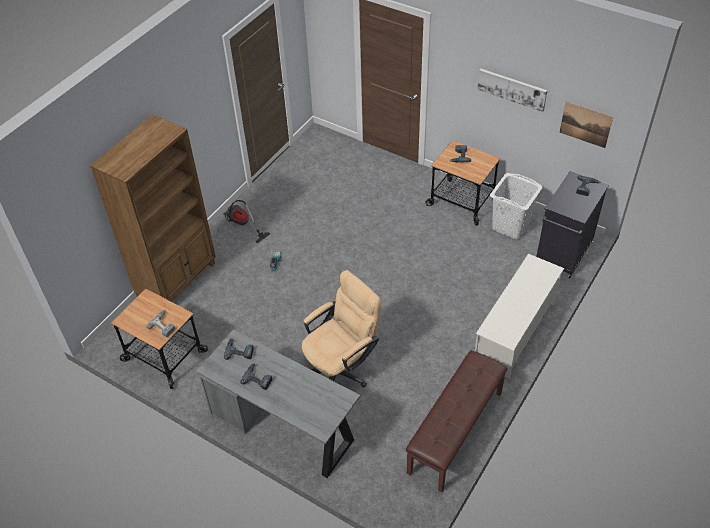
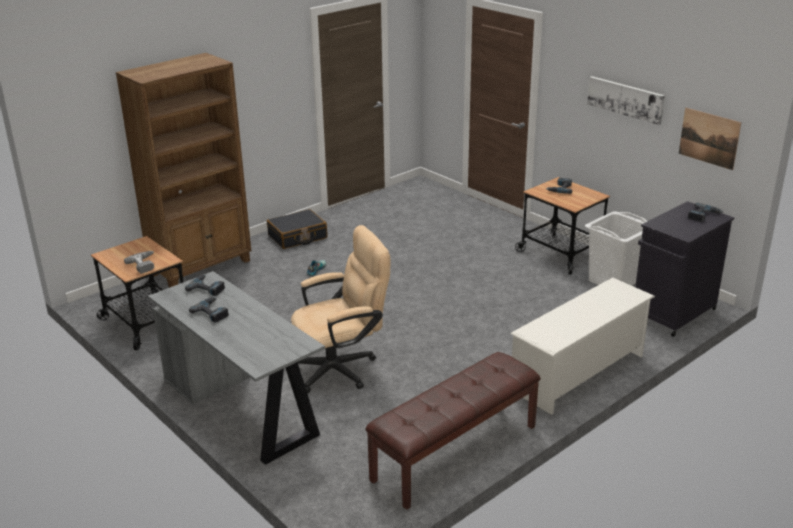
camera: 15 degrees right, 20 degrees down
(242, 225) = (297, 237): vacuum cleaner -> black suitcase

